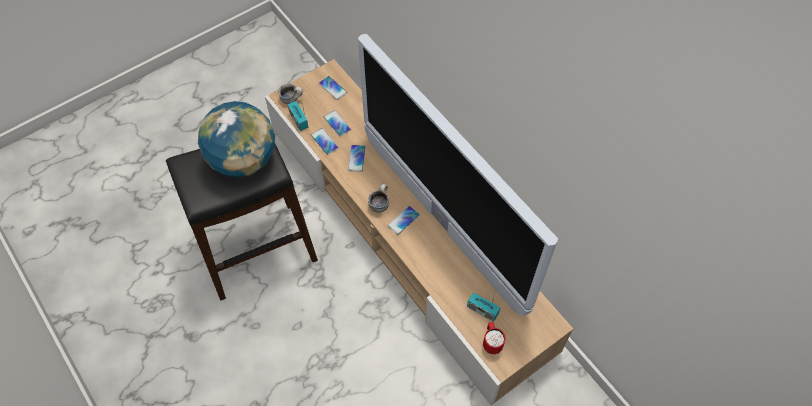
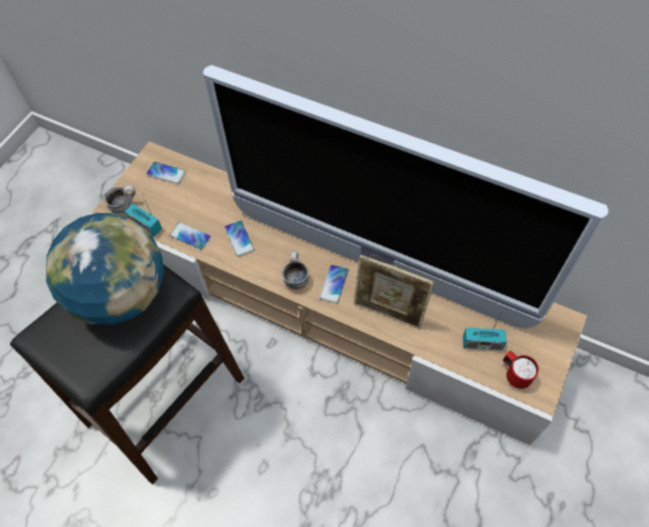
camera: 25 degrees left, 0 degrees up
(337, 123) = (193, 210): phone -> none
(429, 258) = (388, 313): none -> picture frame

